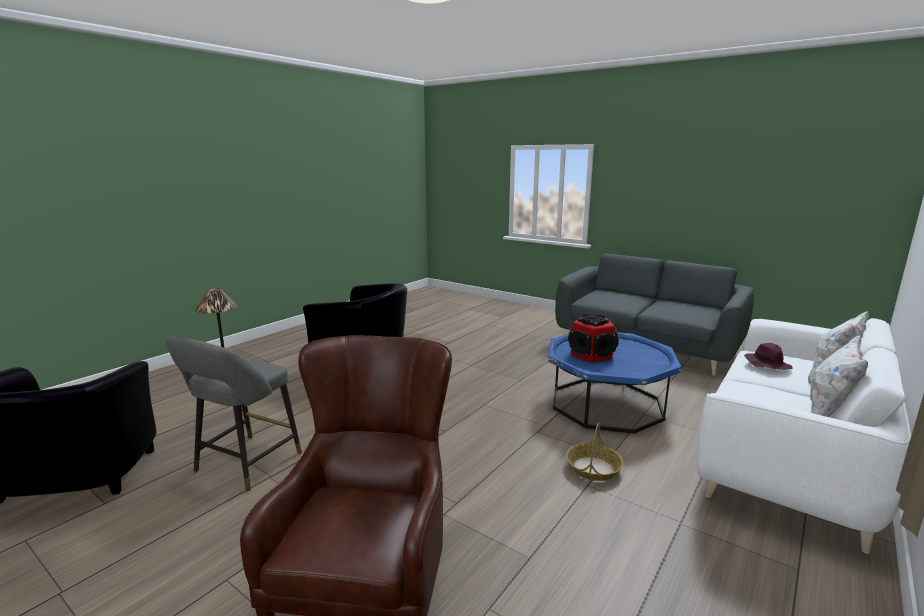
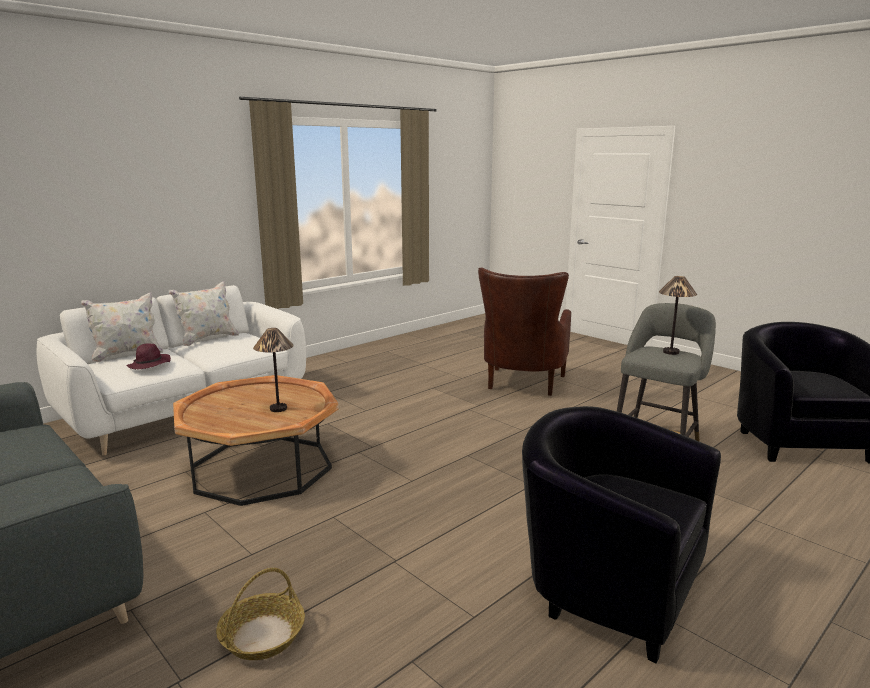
camera: 170 degrees left, 0 degrees up
(592, 355) = (278, 409): speaker -> table lamp
(593, 468) = (350, 418): basket -> basket (262, 635)
(606, 404) = (261, 468): blue coffee table -> brown coffee table

